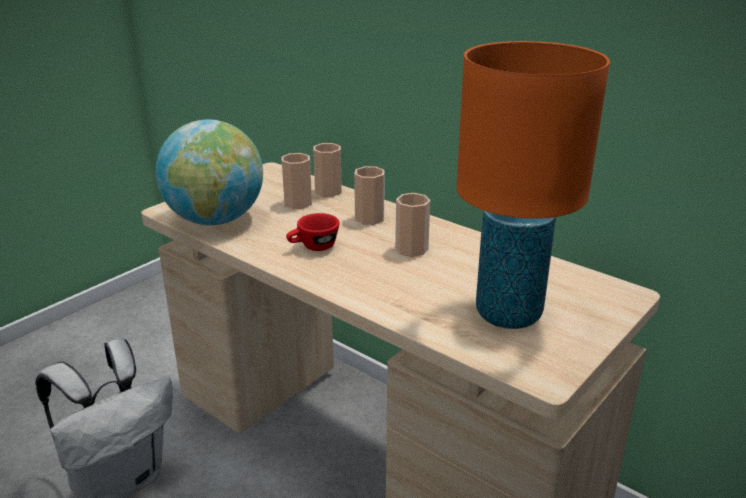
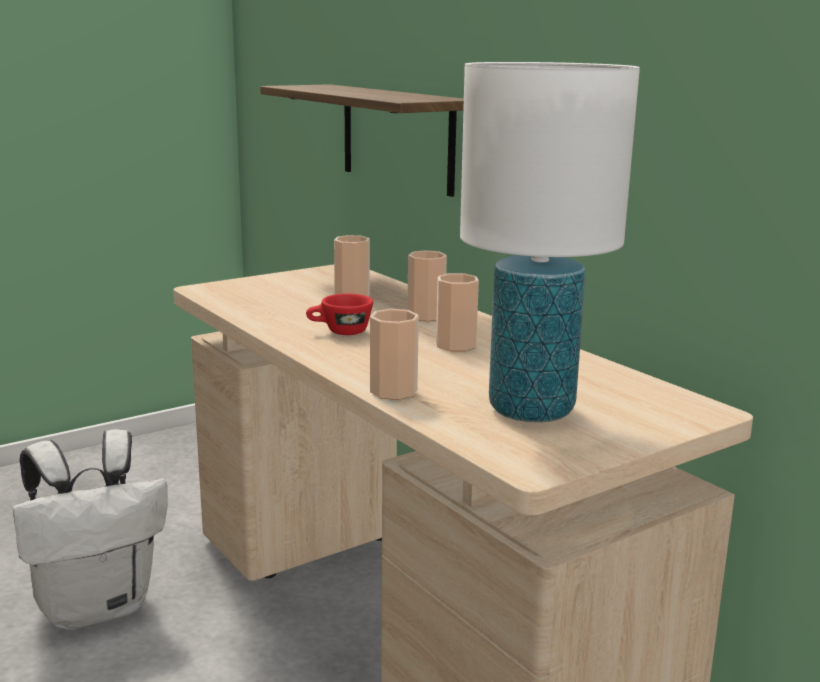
camera: 15 degrees right, 10 degrees down
(215, 220) = (247, 300): globe -> none
(312, 61) = (397, 137): none -> shelf
(328, 191) = (395, 290): cup -> cup (393, 391)
(509, 314) = (531, 410): orange table lamp -> white table lamp

